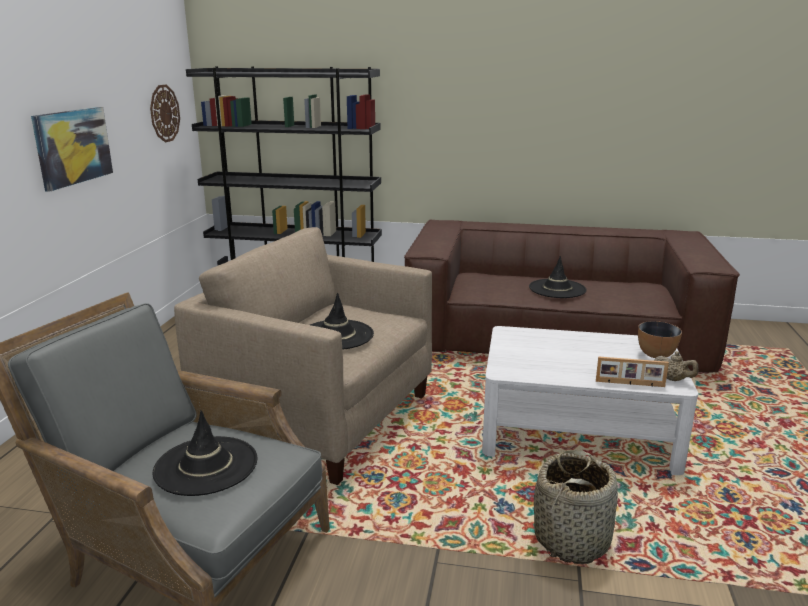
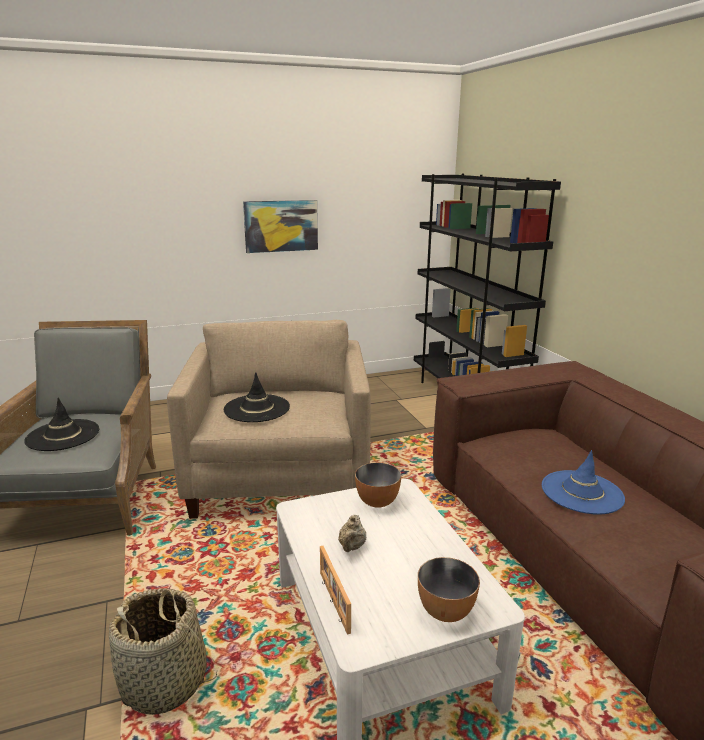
camera: 60 degrees right, 0 degrees up
(164, 113) = (401, 210): wall clock -> none
(519, 343) = (377, 502): none -> bowl
(557, 289) = (581, 492): black hat -> blue hat
(673, 379) = (377, 640): beige teapot -> beige teapot (352, 547)

